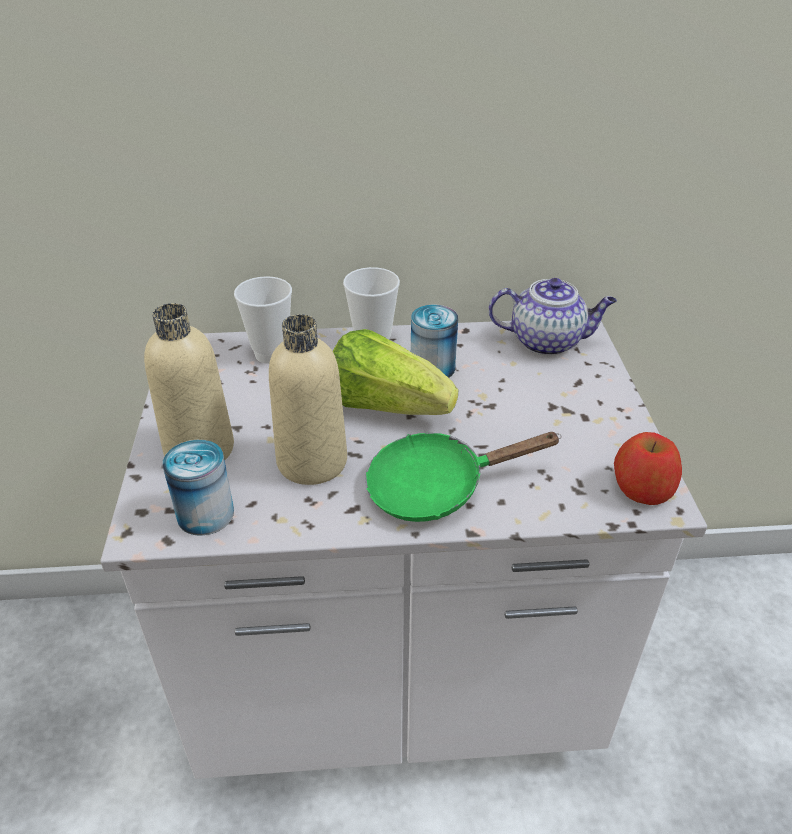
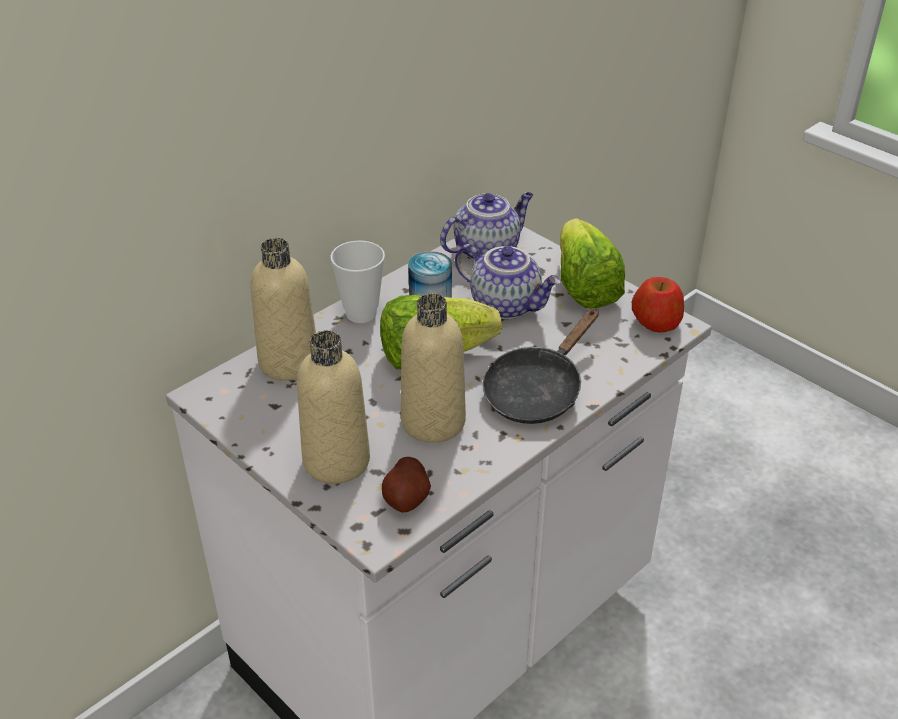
camera: 40 degrees left, 0 degrees up
(205, 514) = (406, 499): can -> potato
(271, 354) = (289, 362): cup -> beige bottle
(436, 487) = (537, 391): green frying pan -> black frying pan
(505, 396) = (506, 305): none -> teapot
(604, 416) = (584, 287): none -> lettuce

